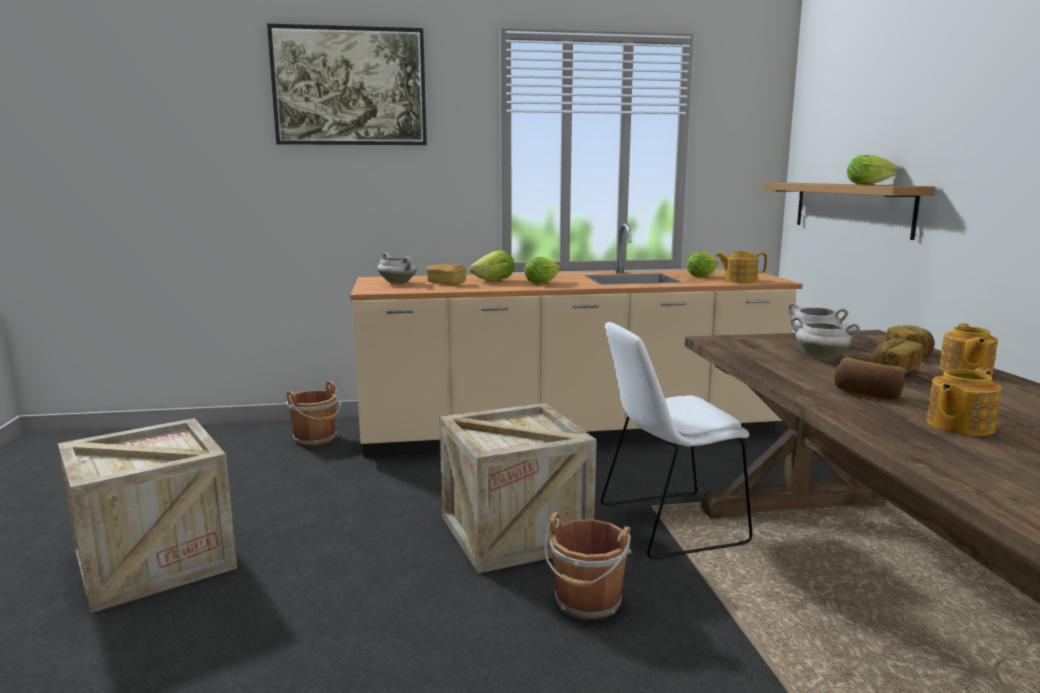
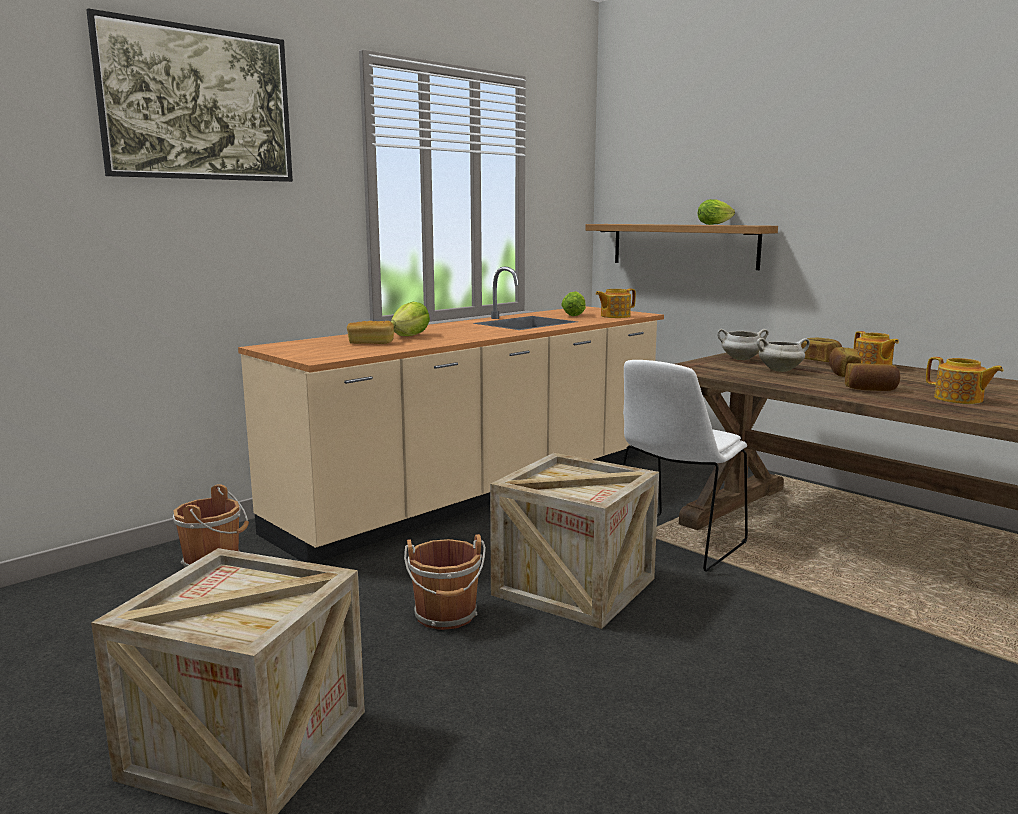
camera: 35 degrees left, 0 degrees up
(398, 283) = (318, 348): white cooking pot -> none
(543, 283) = (464, 333): lettuce -> none
(587, 603) = (715, 620): brown bucket -> brown bucket (446, 616)
(958, 426) = (959, 399): teapot -> teapot turned 60 degrees counterclockwise

